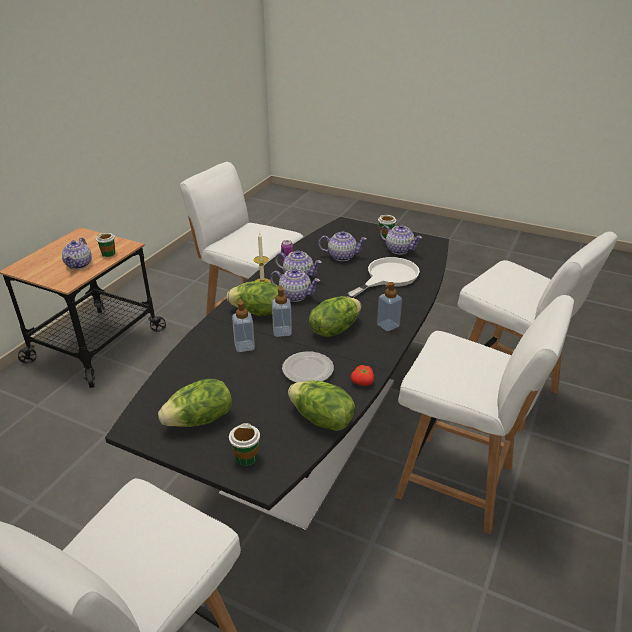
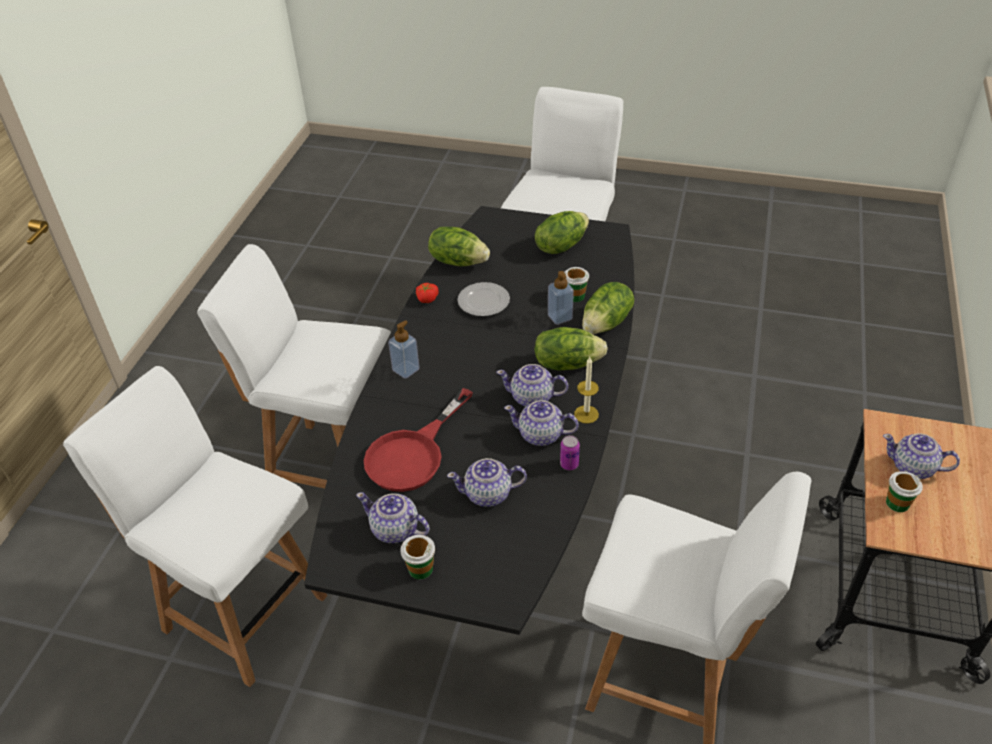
camera: 170 degrees right, 10 degrees up
(79, 264) = (913, 468): teapot -> teapot turned 60 degrees counterclockwise
(246, 457) = (509, 227): cup -> cup (575, 296)
(282, 331) = (527, 341): soap dispenser -> none
(334, 329) = (468, 354): lettuce -> lettuce (607, 323)
(386, 278) = (413, 454): white frying pan -> red frying pan

